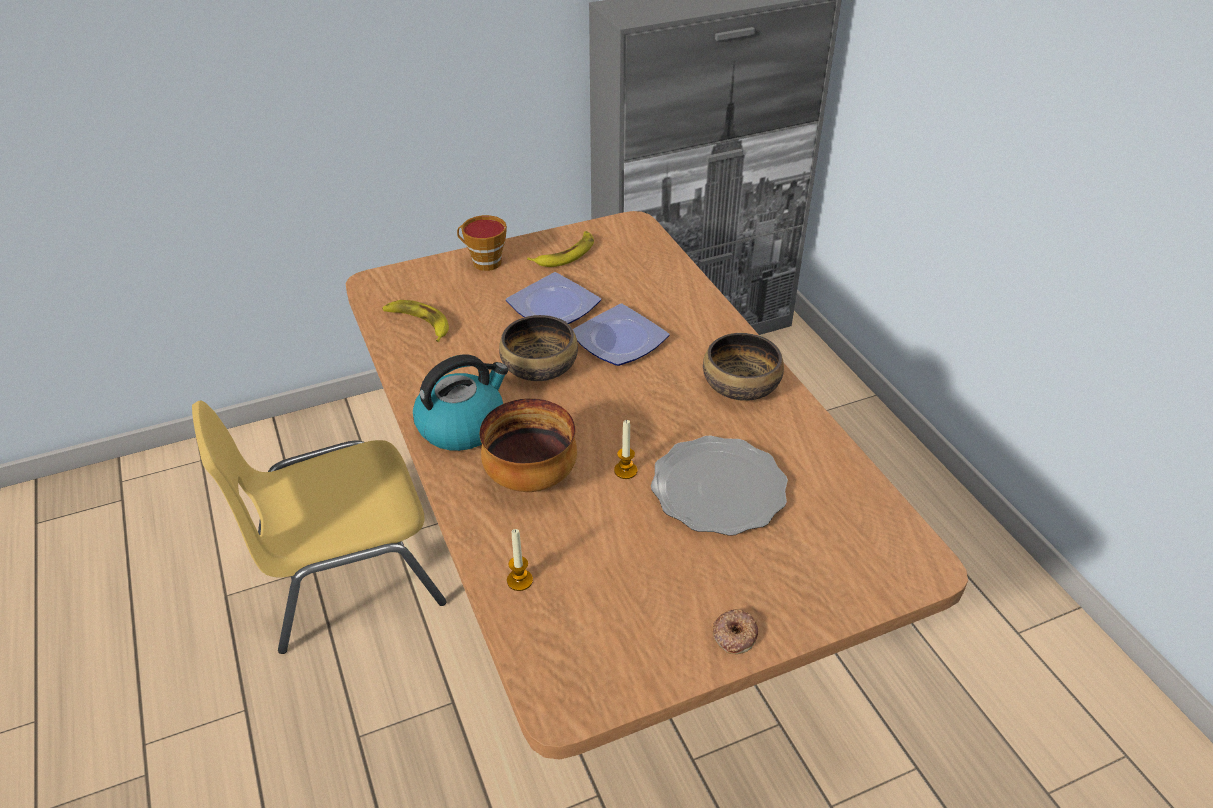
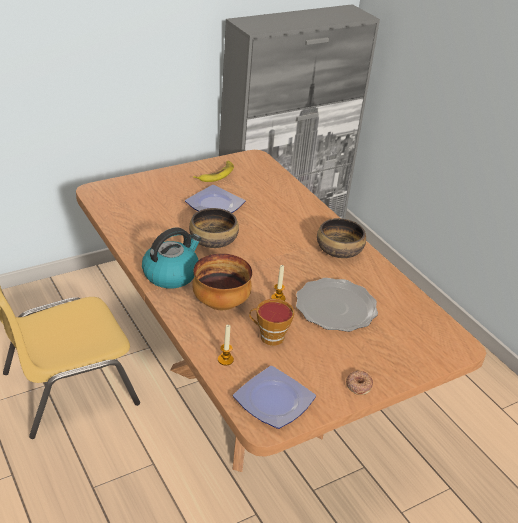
camera: 10 degrees left, 5 degrees down
(418, 323) = (129, 215): banana -> none
(483, 262) = (164, 179): cup -> cup (268, 337)
(619, 339) = (260, 224): plate -> plate (273, 399)

